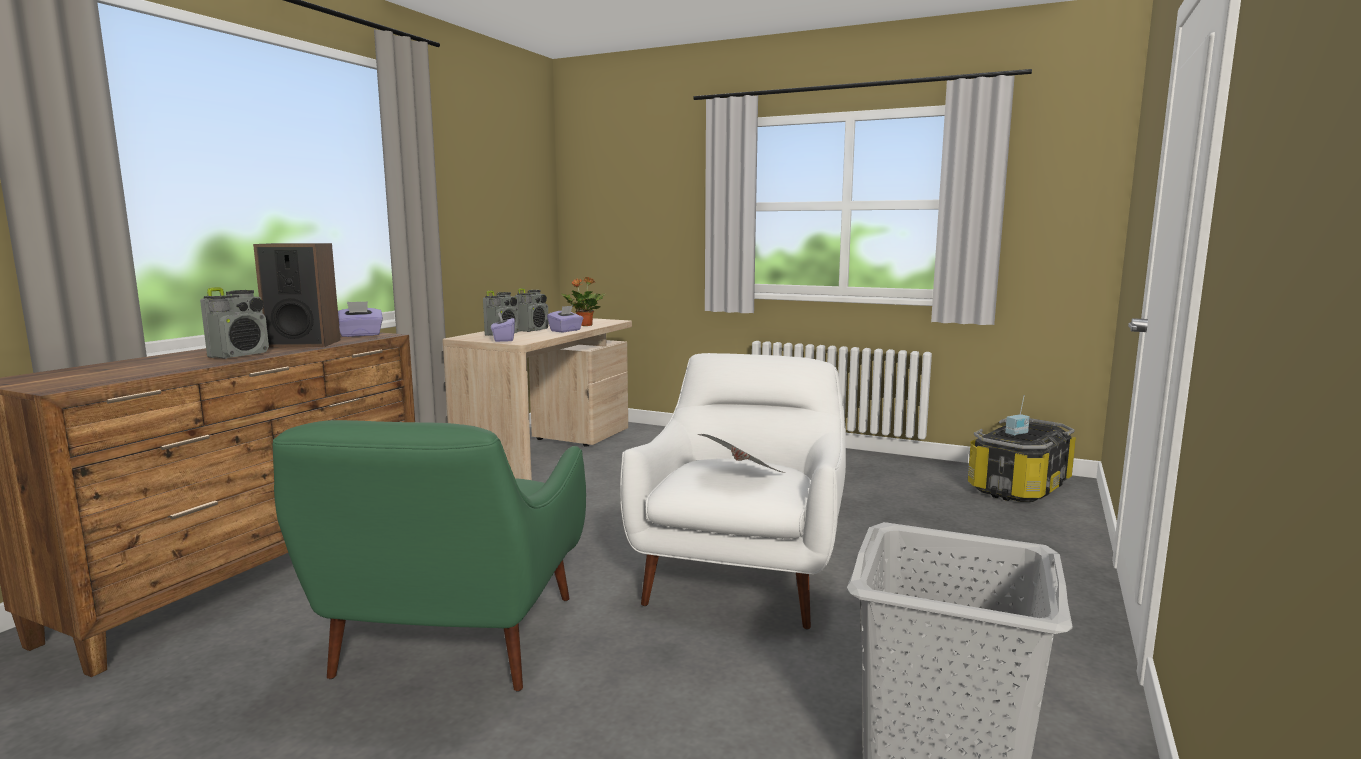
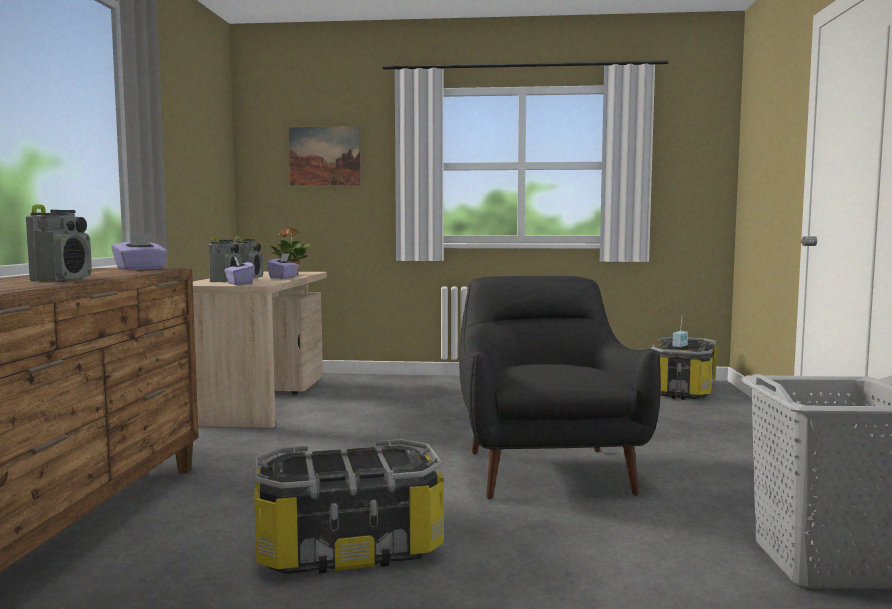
camera: 20 degrees left, 5 degrees down
(303, 343) = (101, 273): speaker -> none
(454, 642) = (349, 549): green armchair -> storage box
(640, 196) = (325, 156): none -> picture
(741, 576) = (546, 469): white armchair -> black armchair
(742, 476) = (565, 371): newspaper -> none

